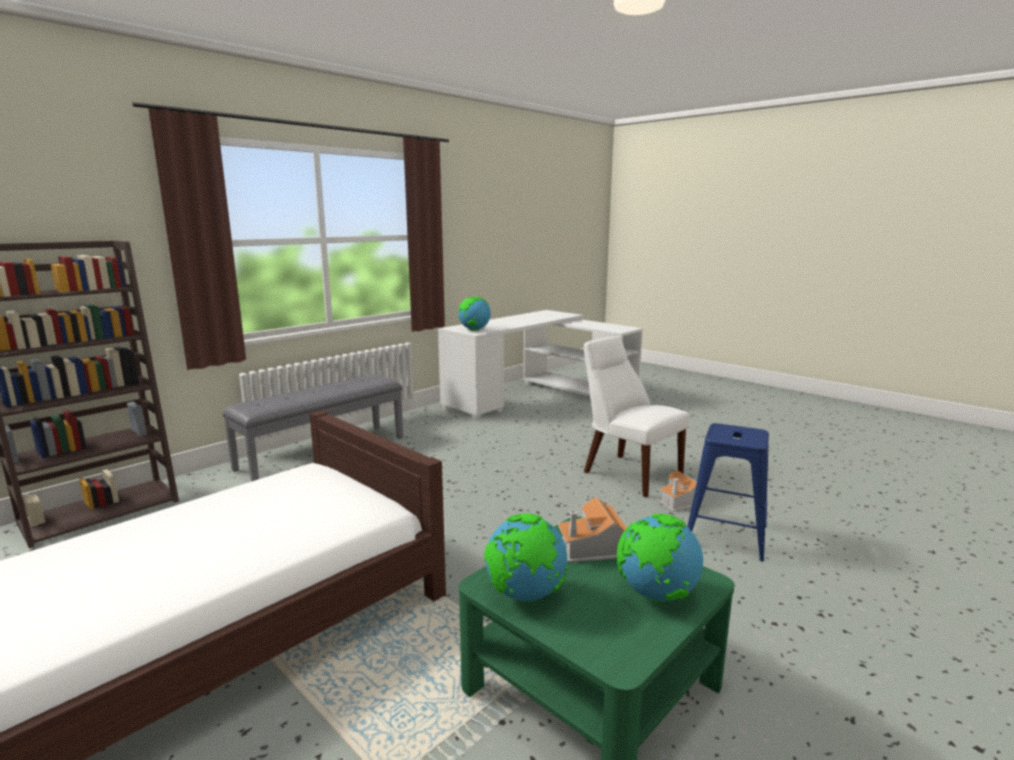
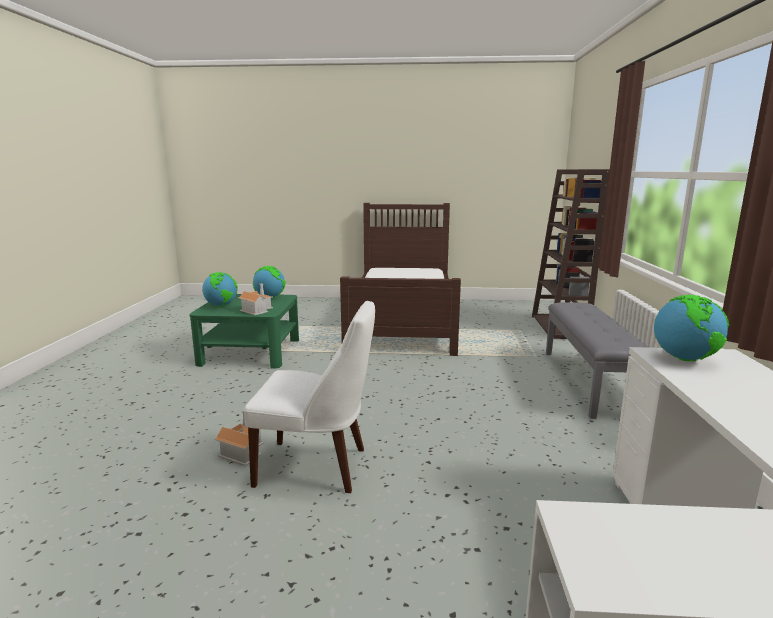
camera: 140 degrees right, 0 degrees up
(725, 535) = (193, 432): blue stool -> none

